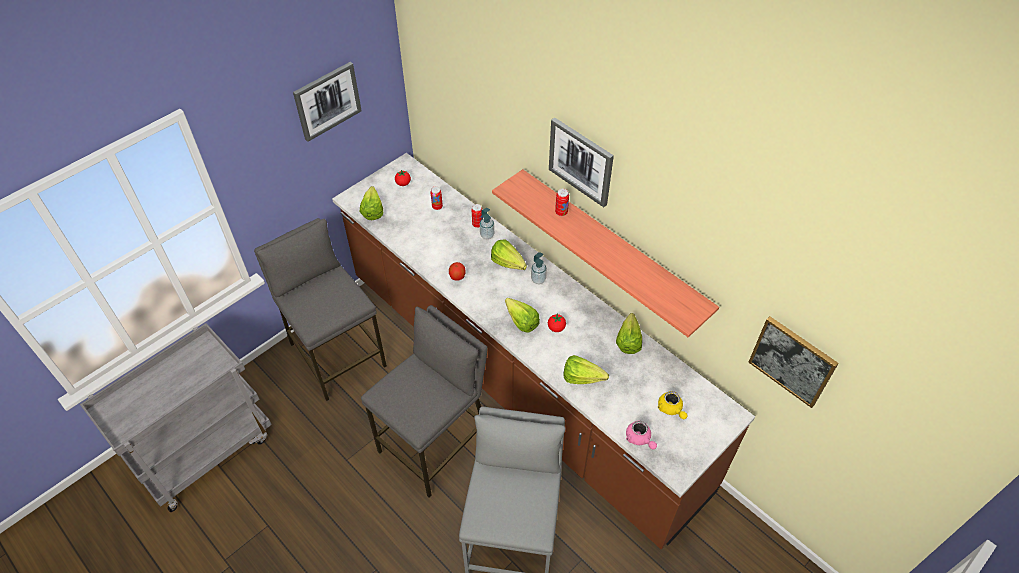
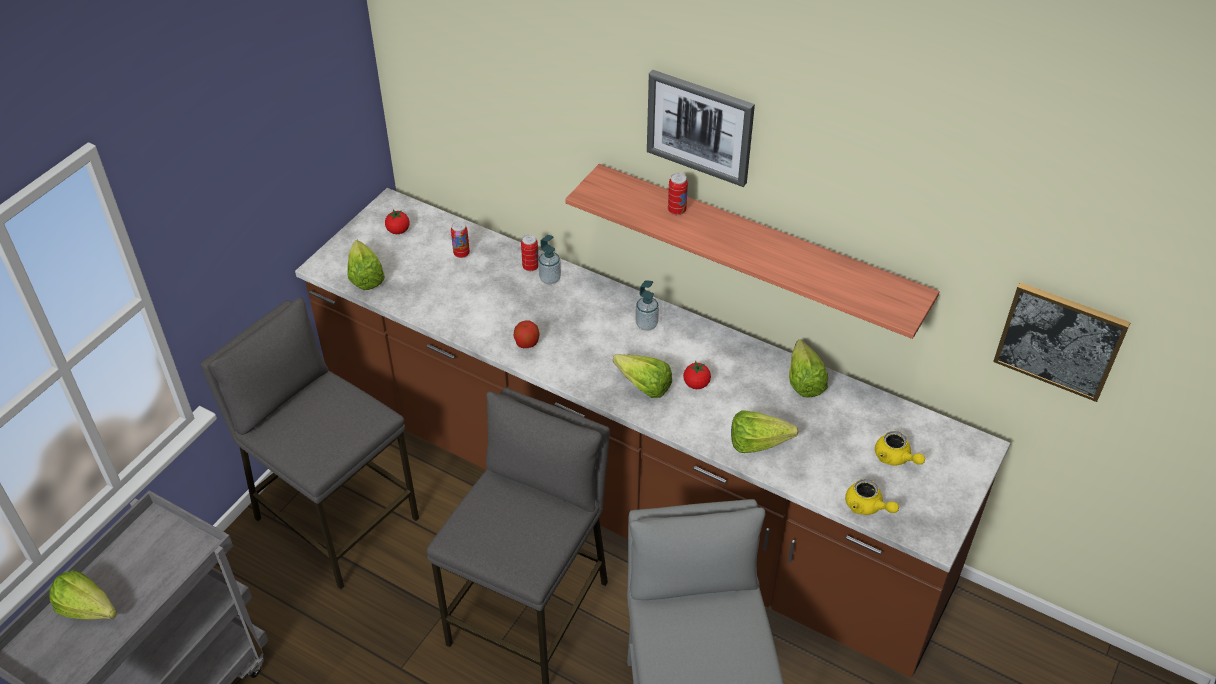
camera: 15 degrees left, 5 degrees down
(327, 101) = (283, 113): picture -> none
(510, 265) = (598, 313): lettuce -> lettuce (91, 613)
(639, 439) = (867, 507): pink teapot -> yellow teapot

